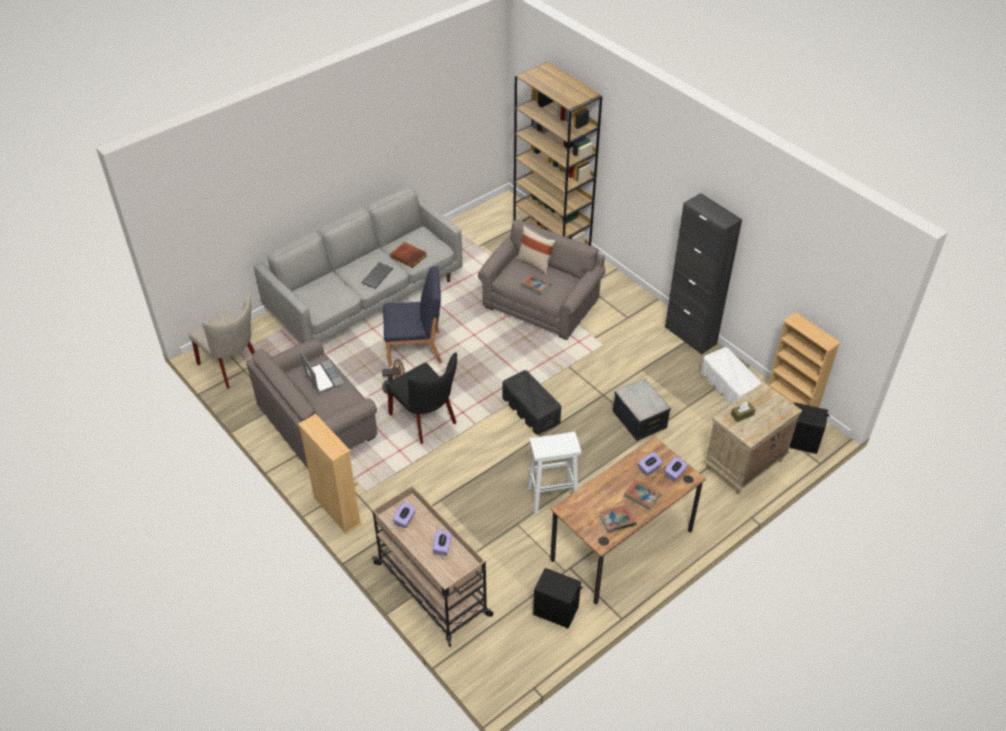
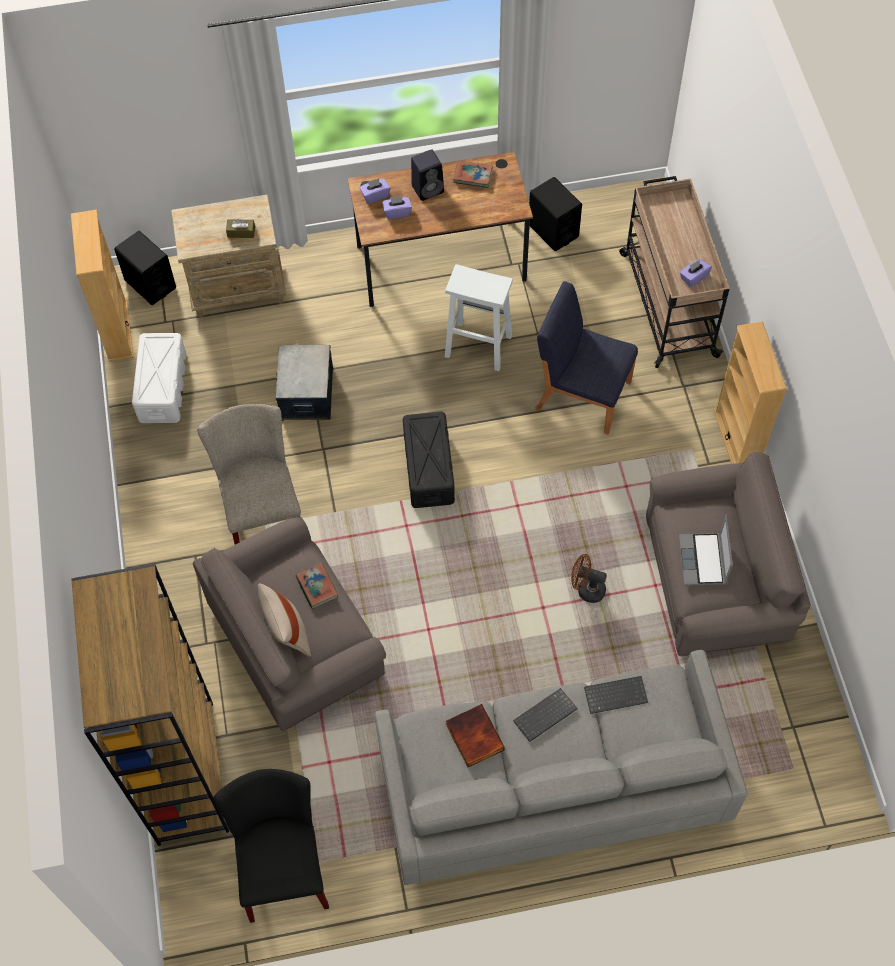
camera: 150 degrees left, 15 degrees up
(233, 367) = (807, 741): beige chair -> beige chair (262, 511)
(344, 297) = (616, 694): none -> keyboard
(415, 349) = (525, 645): blue chair -> blue chair (582, 394)
(426, 421) = (570, 515): black chair -> black chair (283, 865)
(442, 547) = (667, 232): purple tissue box -> none
(642, 496) = (428, 188): book -> black speaker
(690, 335) = (139, 484): black cabinet -> none

